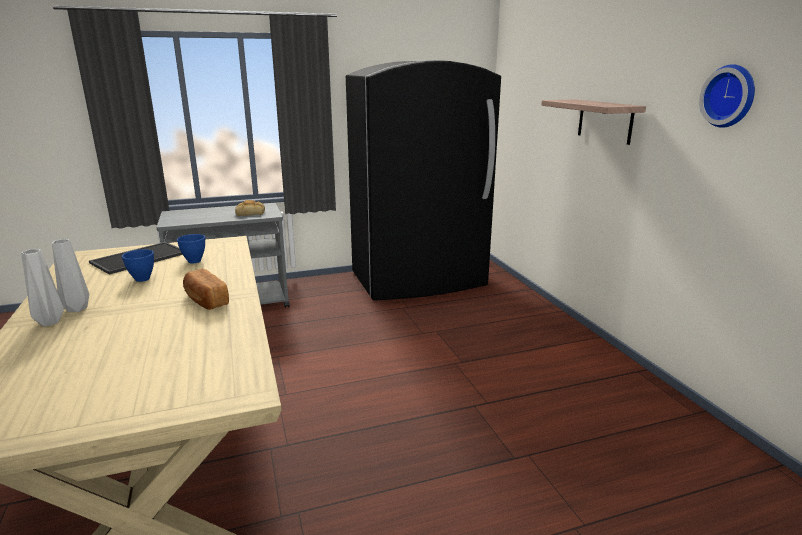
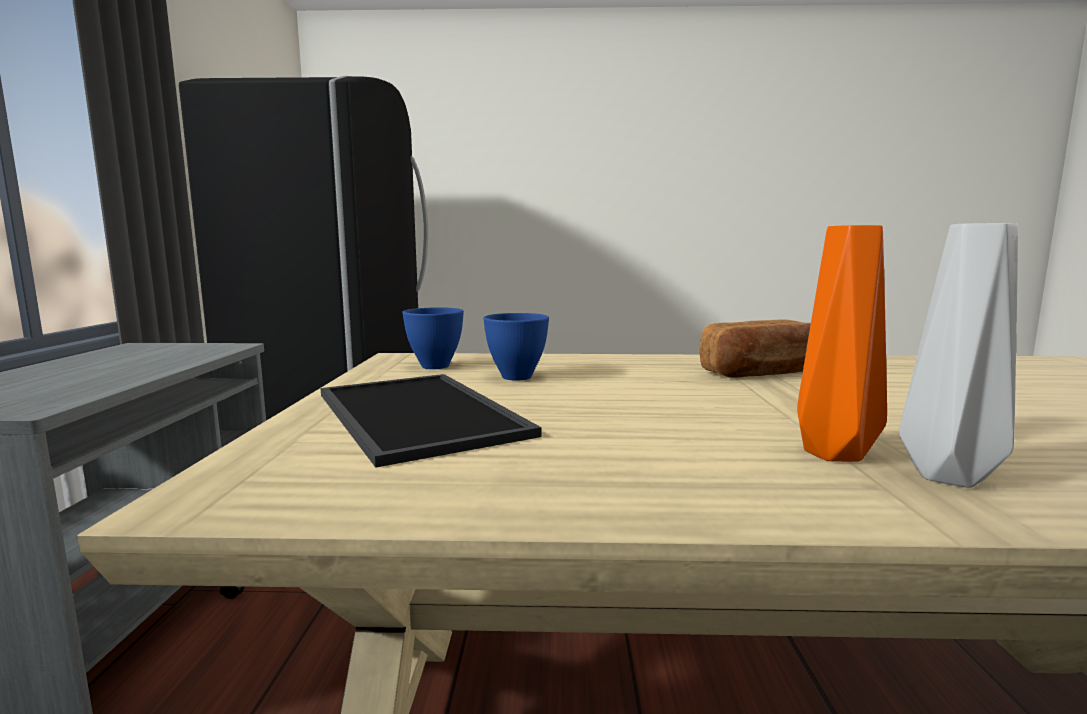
camera: 70 degrees left, 10 degrees down
(77, 308) = (830, 454): grey vase -> orange vase
(143, 279) = (612, 406): blue bowl -> blue bowl (434, 366)
(251, 212) = (167, 354): bread -> none
(605, 121) = (550, 182): shelf -> none
(730, 96) = (691, 149): wall clock -> none

